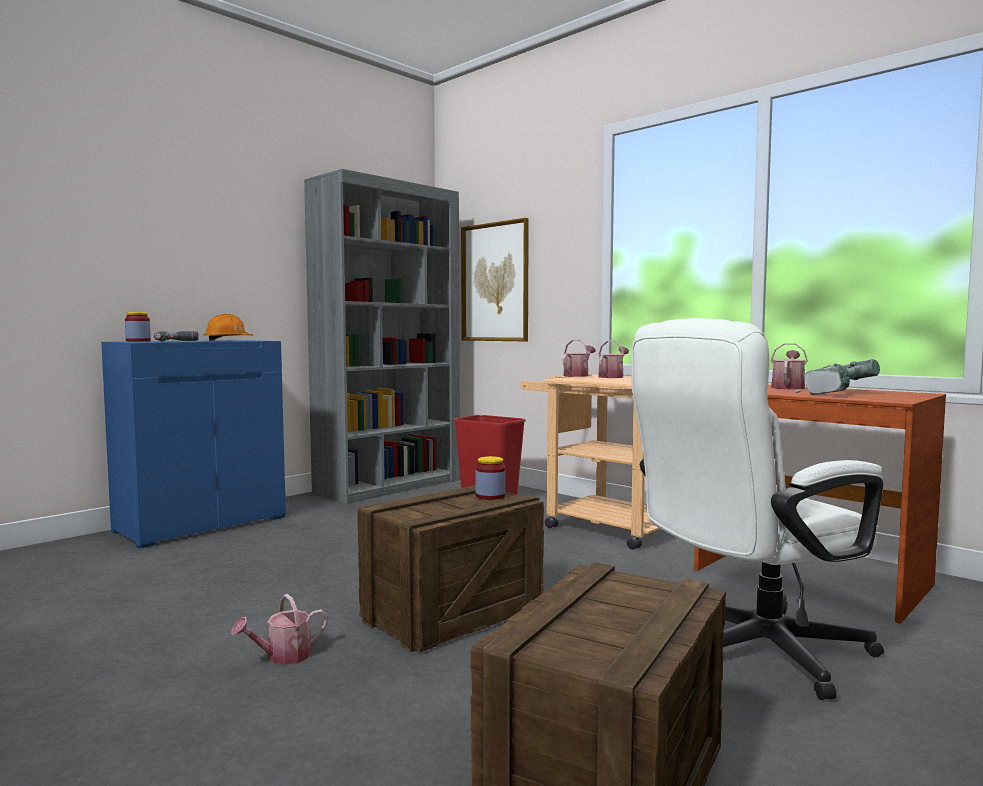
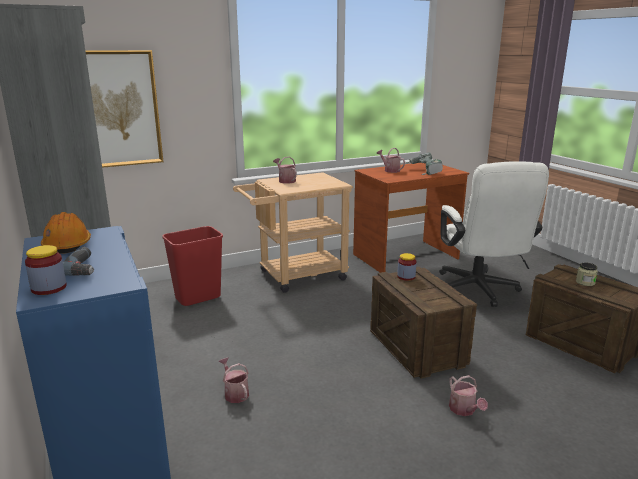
camera: 70 degrees left, 15 degrees up
(578, 375) = (273, 185): watering can -> watering can (235, 393)
(619, 607) = (585, 282): none -> jar

